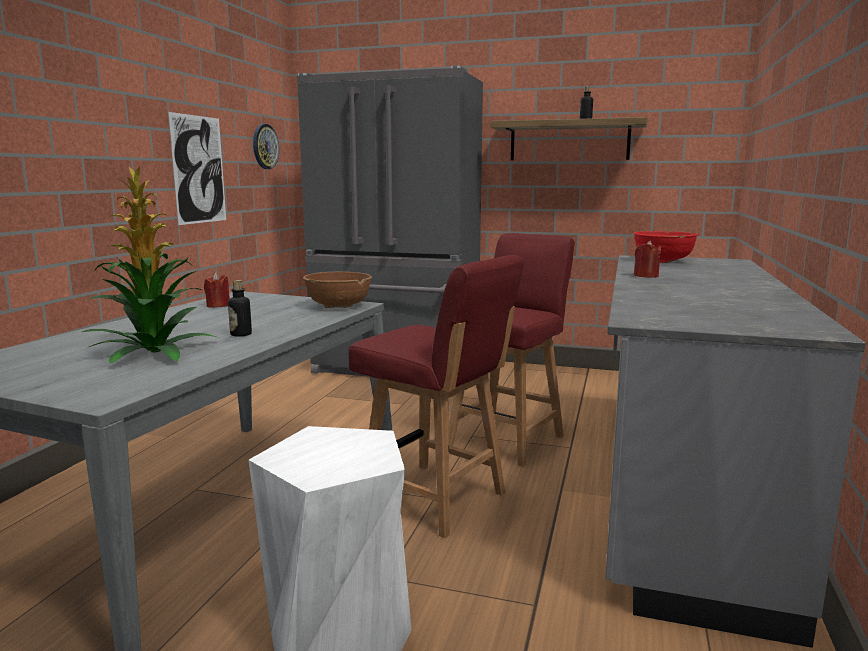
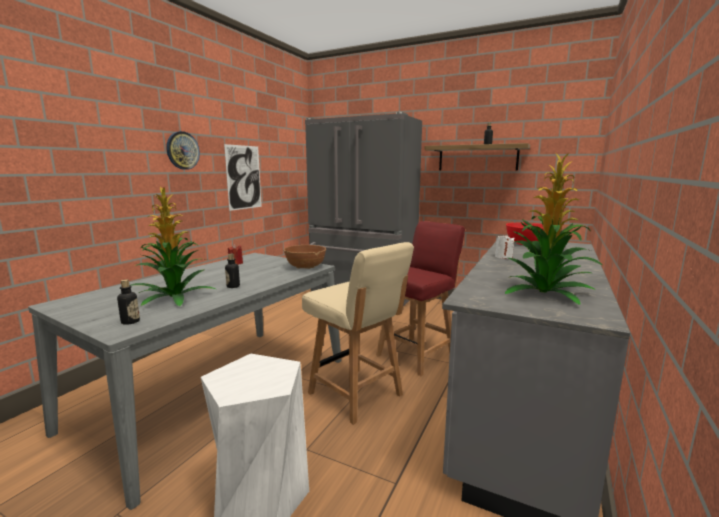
camera: 10 degrees right, 0 degrees up
(107, 385) = (130, 321): none -> bottle
(265, 146) = (289, 161): wall clock -> wall clock (182, 150)
(436, 499) = (356, 395): red chair -> beige chair
(646, 276) = (503, 257): red candle -> white candle
(734, 309) = (546, 292): none -> potted plant

